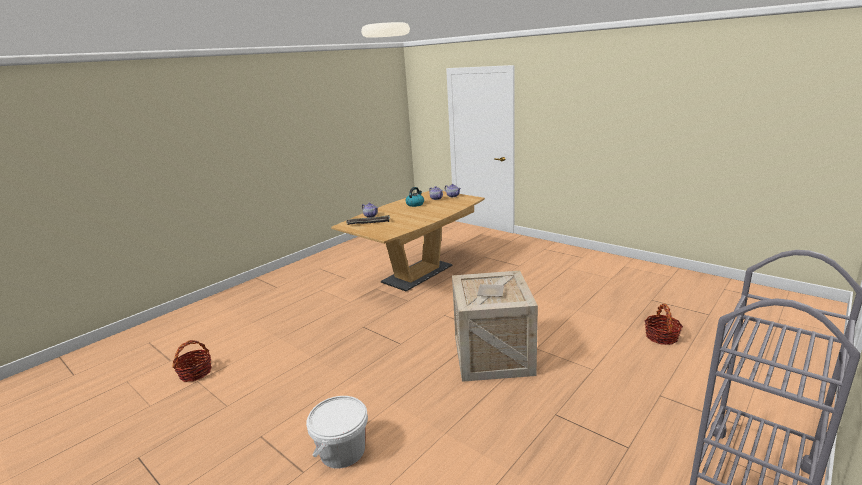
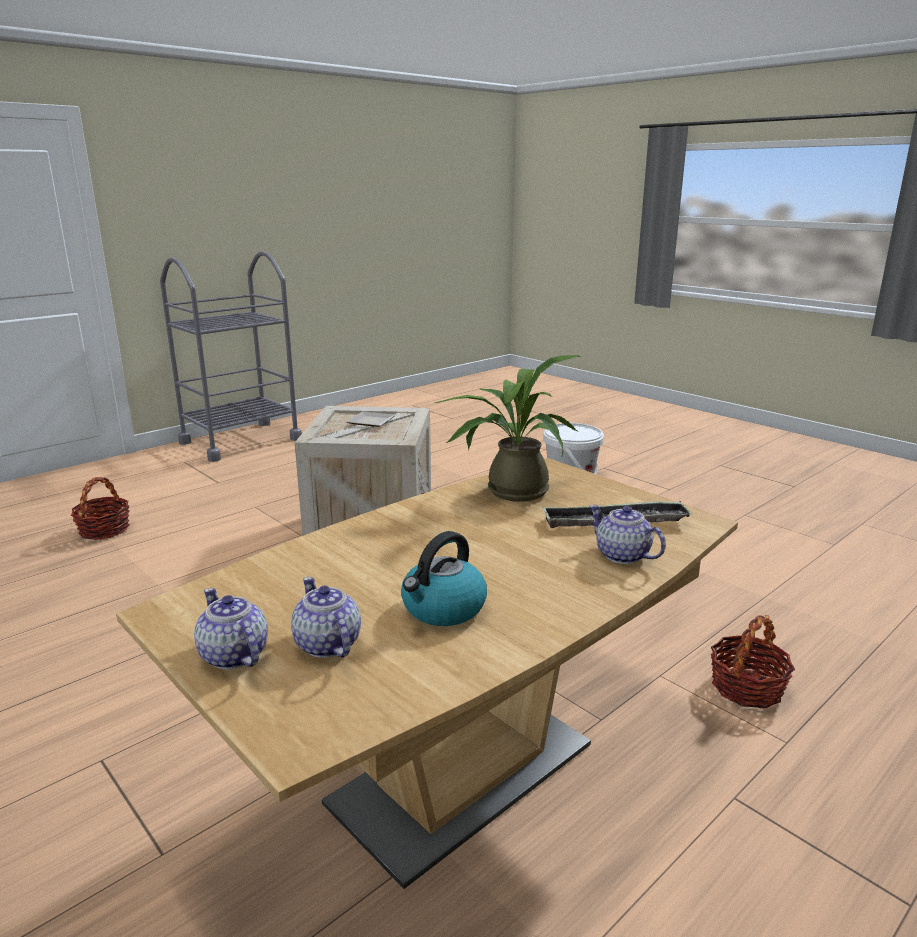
camera: 175 degrees left, 0 degrees up
(195, 373) = (855, 555): basket -> basket (746, 688)
(400, 227) = (509, 490): none -> potted plant

